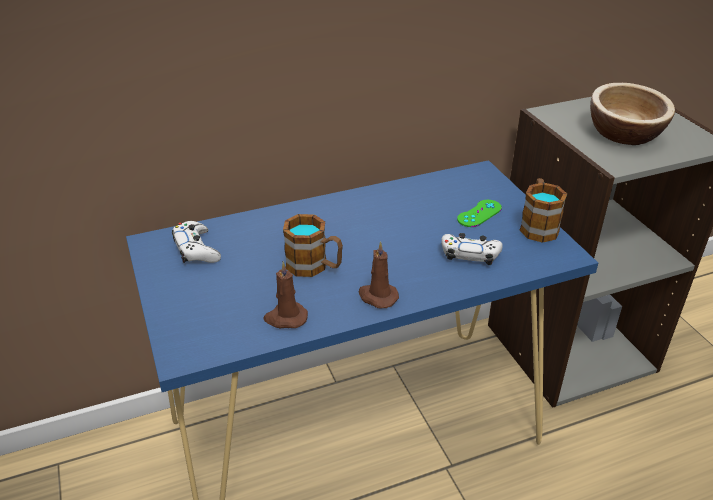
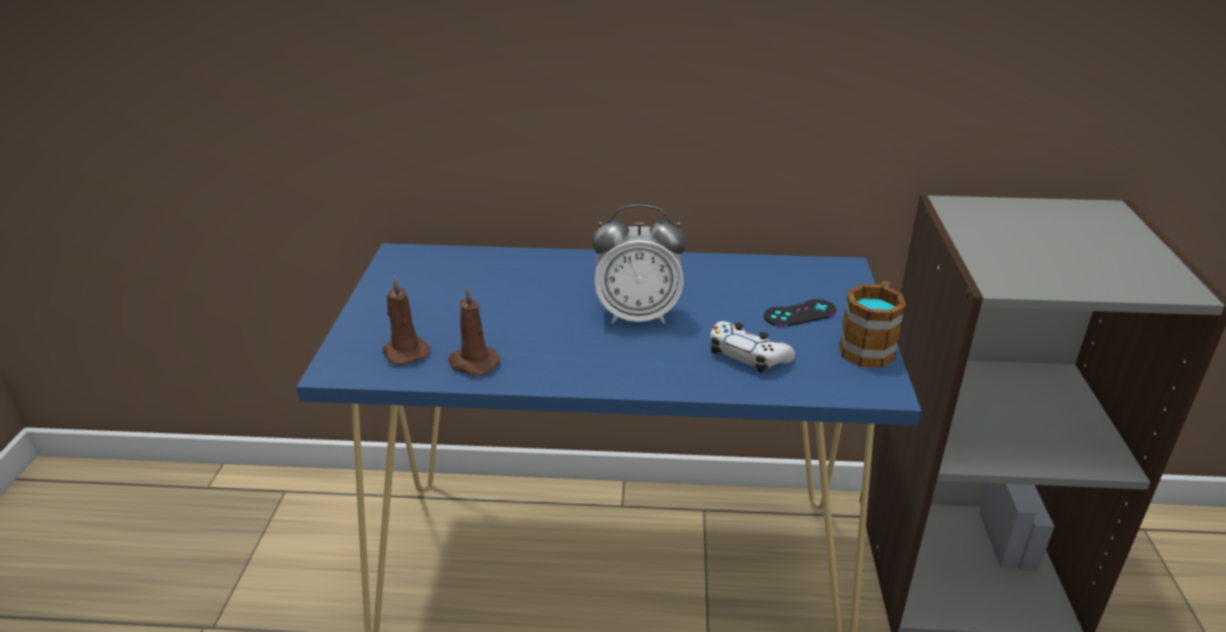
camera: 25 degrees right, 5 degrees down
(196, 249) = (439, 272): white game controller -> none
(314, 266) = (549, 320): mug -> none
(374, 245) = (637, 315): none -> alarm clock
(377, 296) = (593, 370): brown candle -> brown candle (405, 351)
(479, 213) = (800, 313): green game controller -> black game controller
(624, 134) = (1049, 250): bowl -> none

